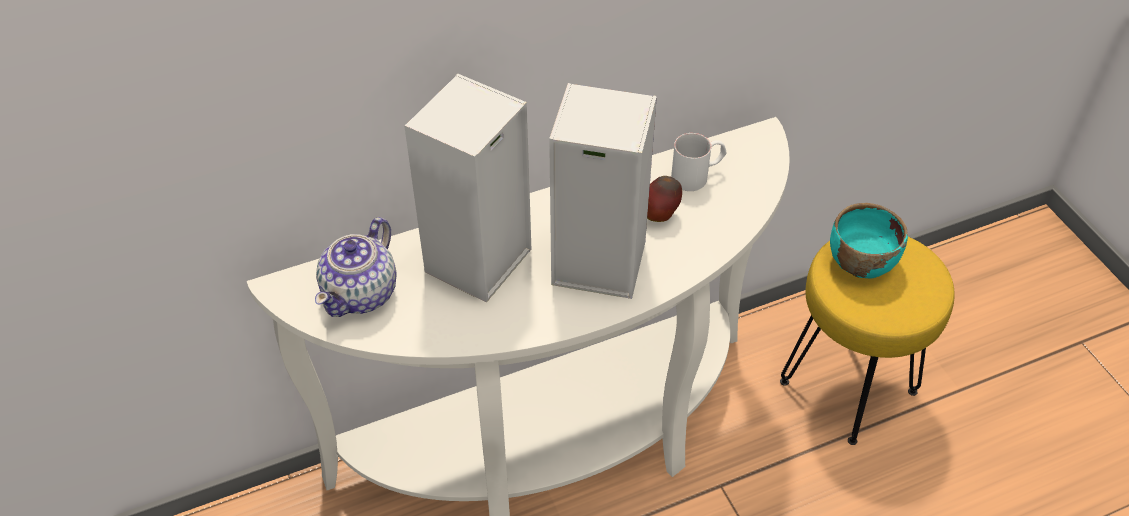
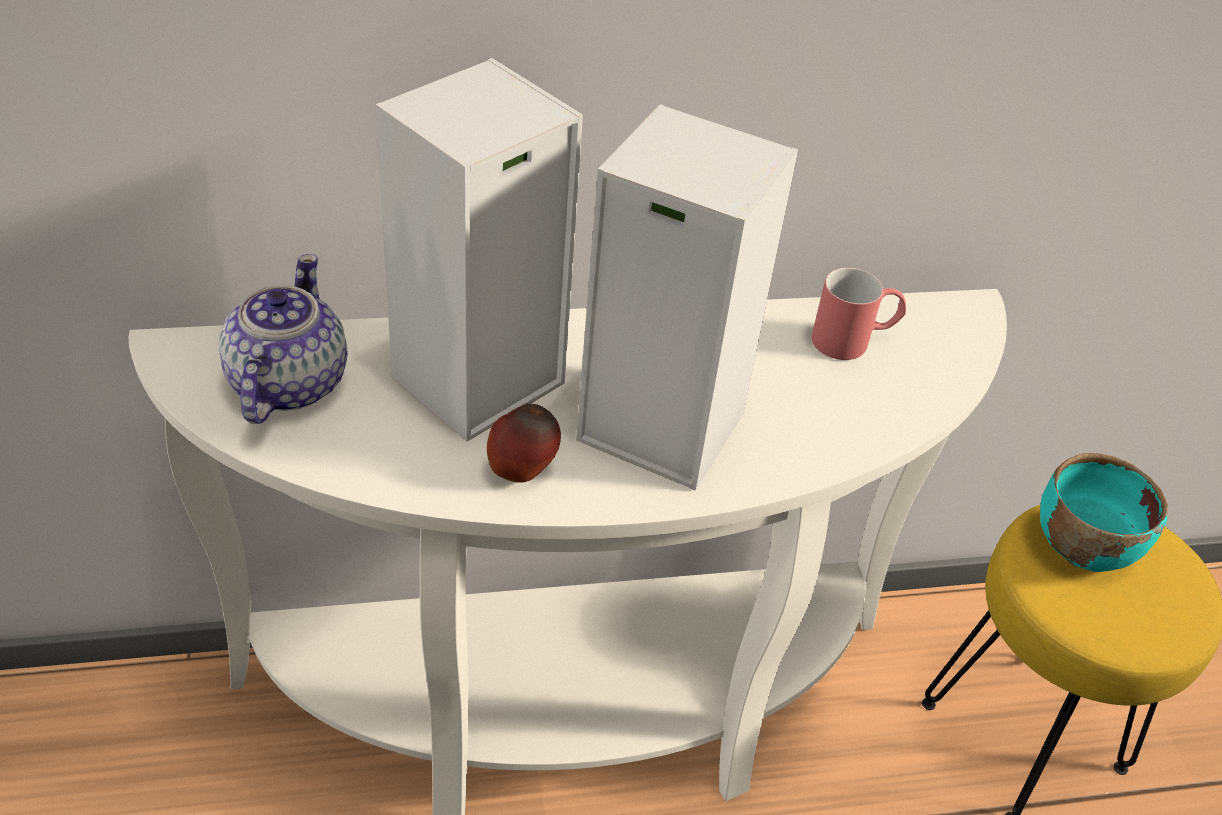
camera: 10 degrees right, 5 degrees down
(361, 293) = (286, 384): teapot -> teapot turned 150 degrees clockwise
(660, 215) = (779, 382): apple -> apple (522, 472)
(697, 175) = (853, 340): white mug -> red mug

